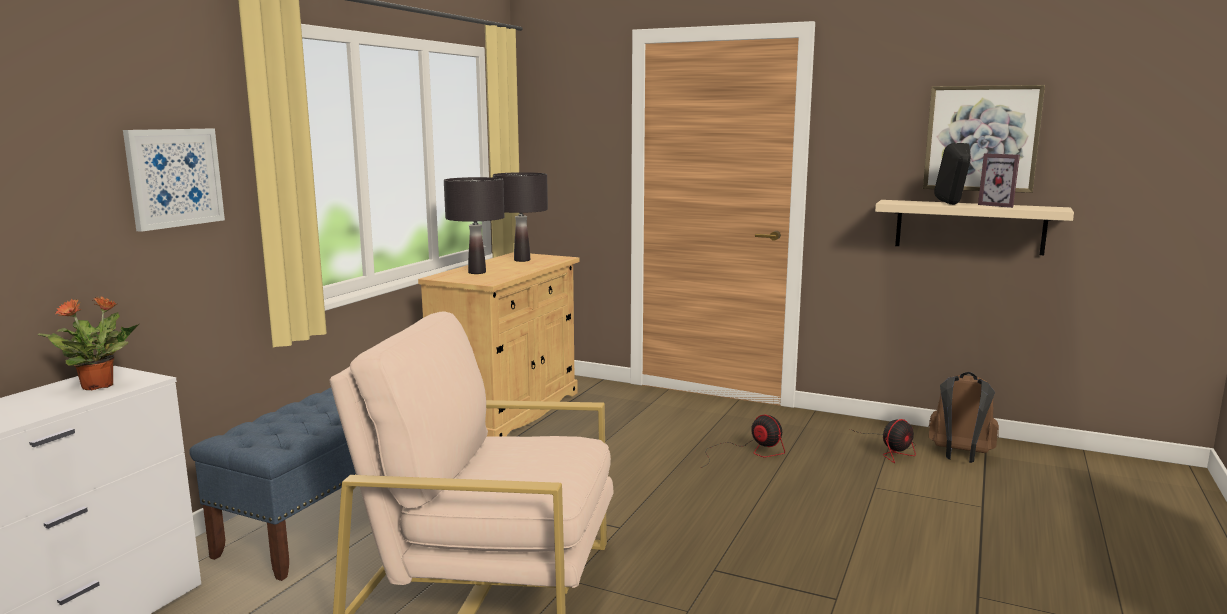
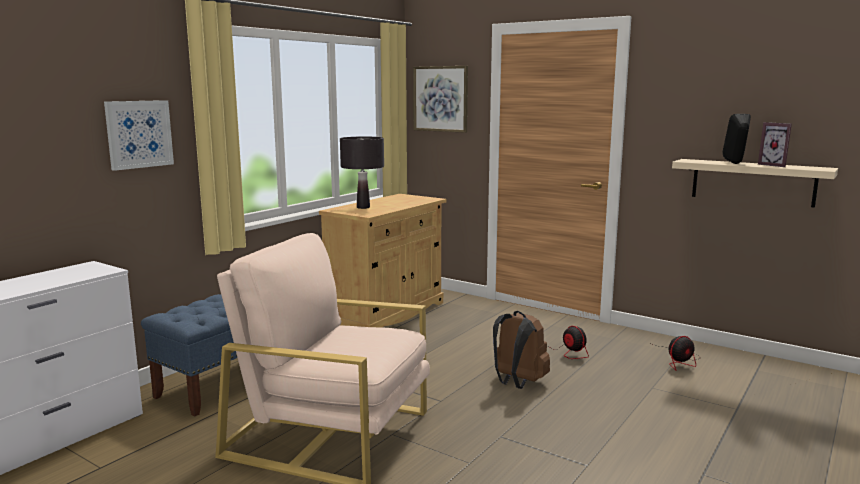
camera: 10 degrees right, 0 degrees up
(99, 386) = (78, 273): potted plant -> none
(522, 260) = (401, 199): black table lamp -> none
(960, 456) = (734, 369): brown backpack -> brown backpack (517, 382)
(981, 138) = (763, 110): picture -> picture (440, 99)

